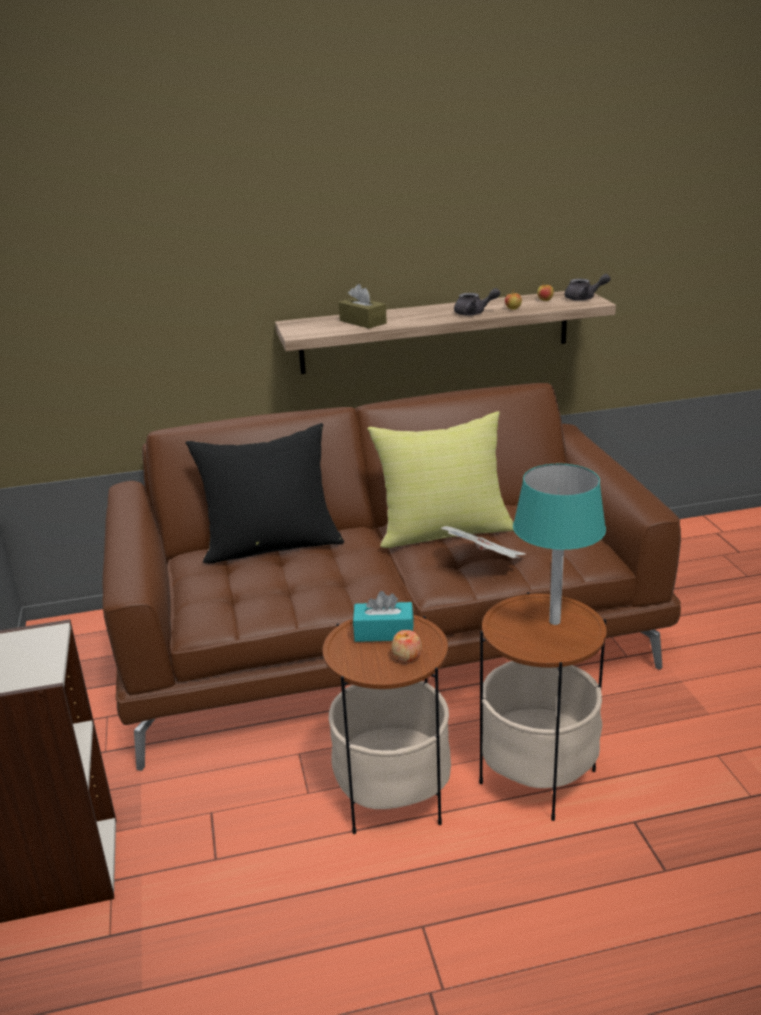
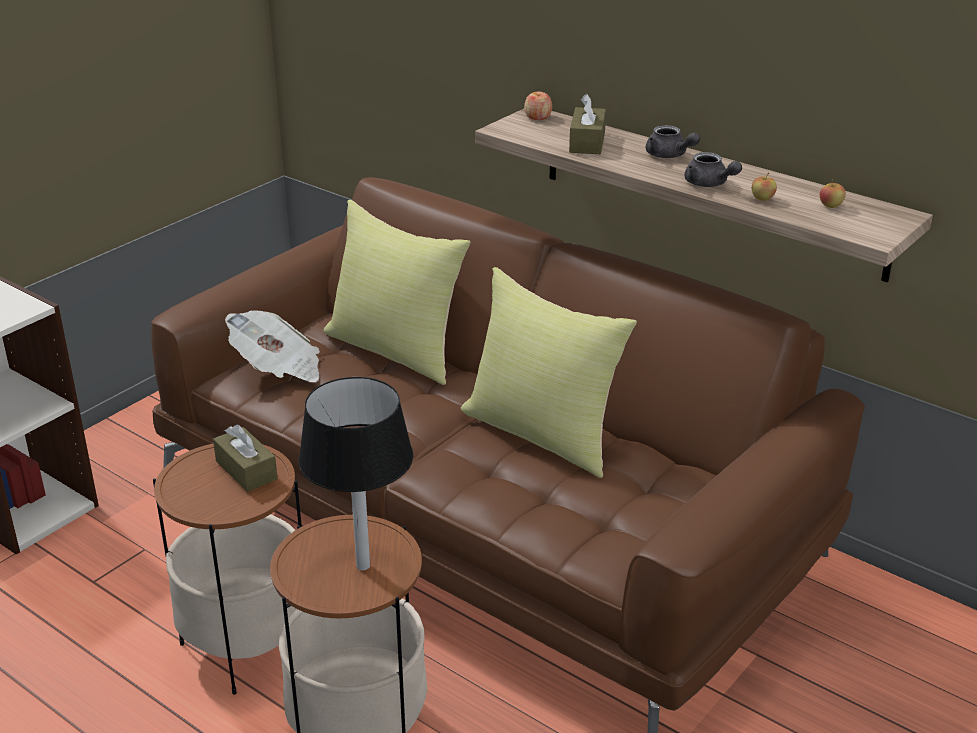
camera: 50 degrees right, 5 degrees up
(272, 545) = (397, 349): black pillow -> yellow pillow
(384, 632) = (246, 470): turquoise tissue box -> brown tissue box
(407, 656) = (216, 500): apple -> apple (538, 117)
(485, 562) = (502, 486): newspaper -> newspaper (278, 368)
(555, 621) = (363, 566): turquoise table lamp -> black table lamp
(584, 298) = (880, 225): grey teapot -> grey teapot (669, 155)

